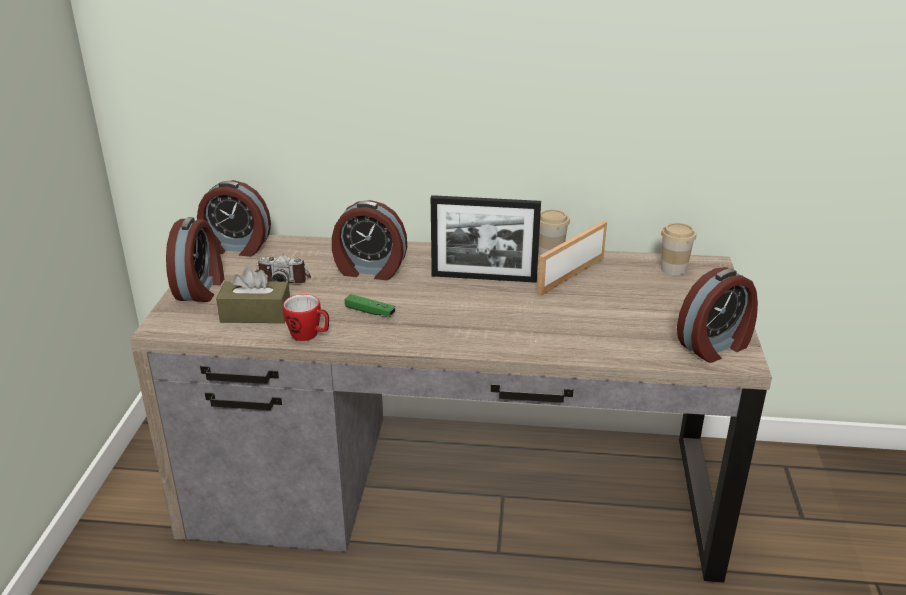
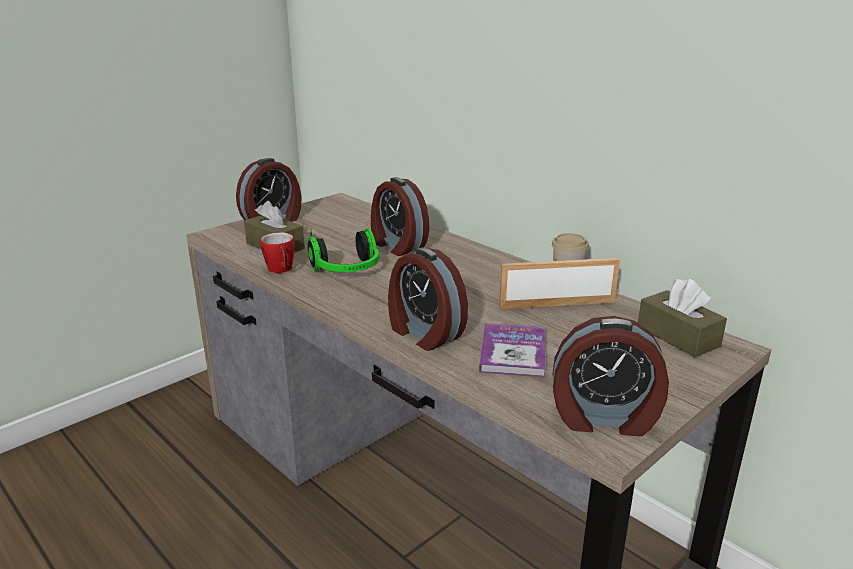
camera: 40 degrees right, 5 degrees down
(236, 247) = (337, 205): alarm clock -> alarm clock (423, 333)
(283, 277) = (332, 231): camera -> none
(370, 311) = (347, 271): green game controller -> headphones
(484, 278) = (475, 279): picture frame -> none
(600, 326) = (513, 352): none -> book
(673, 269) = (678, 336): cup -> brown tissue box

